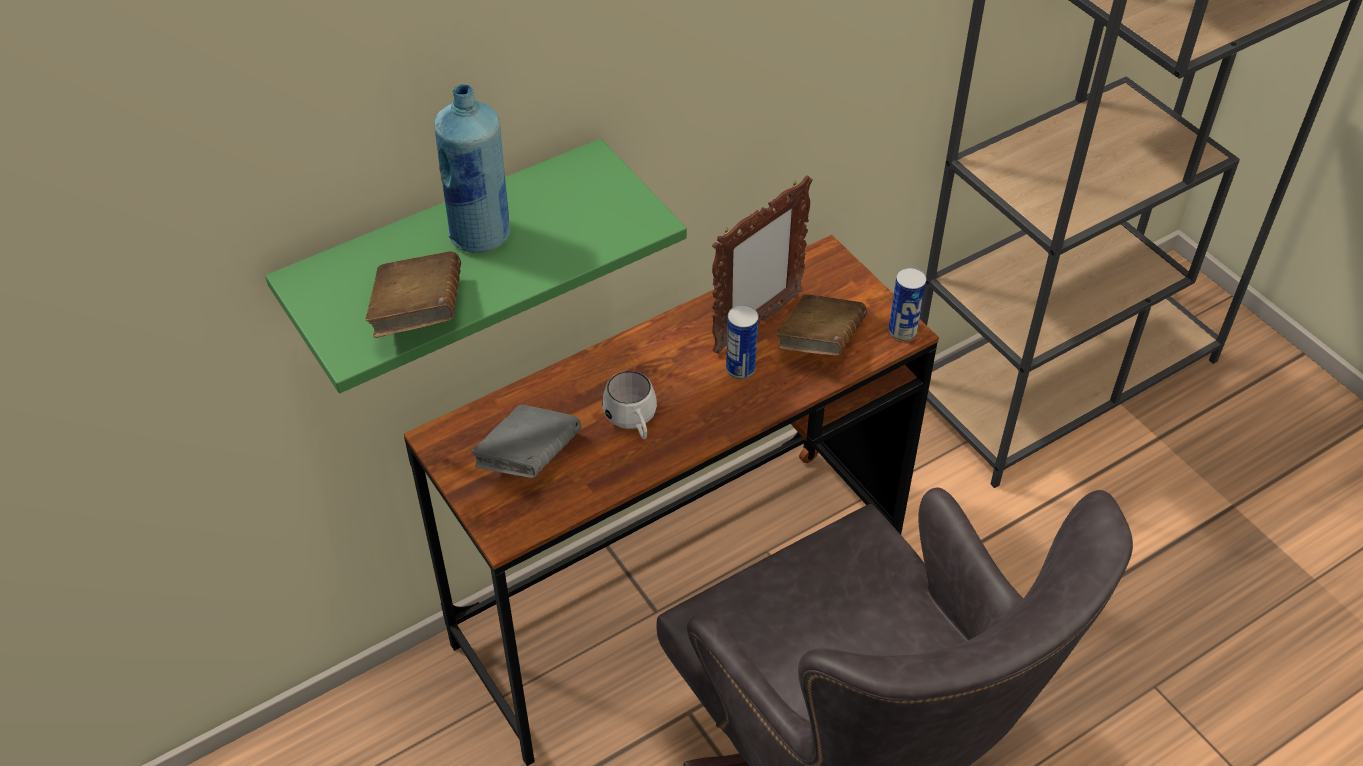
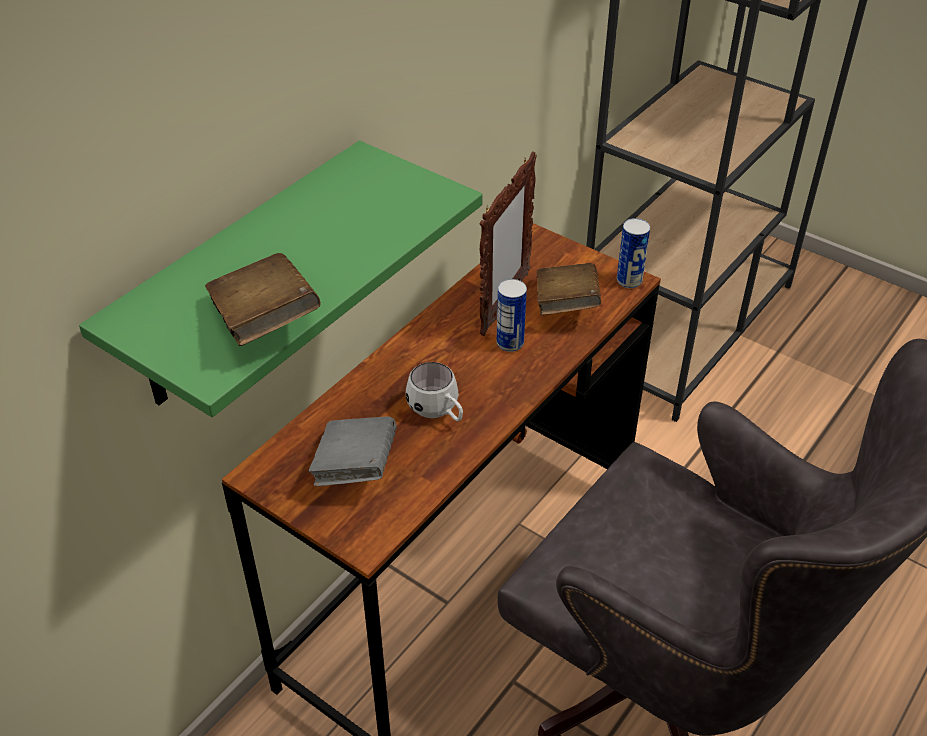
camera: 20 degrees left, 5 degrees down
(481, 235) = (290, 240): blue bottle -> none

